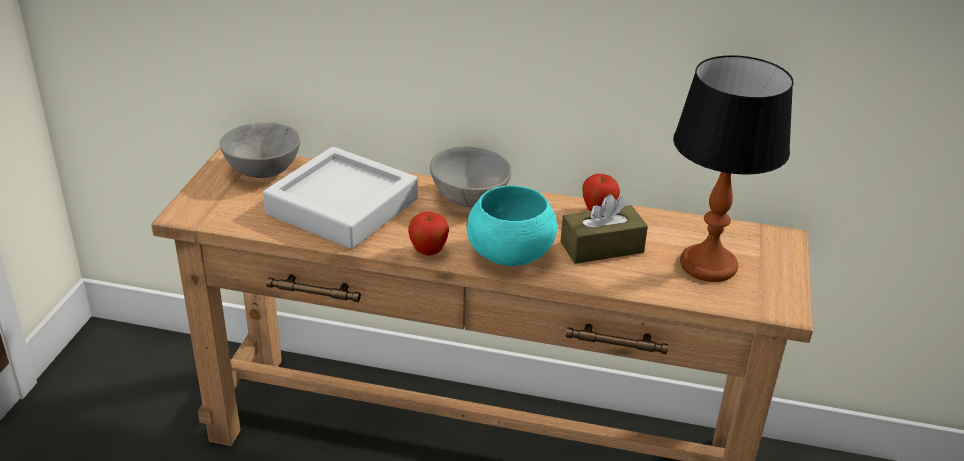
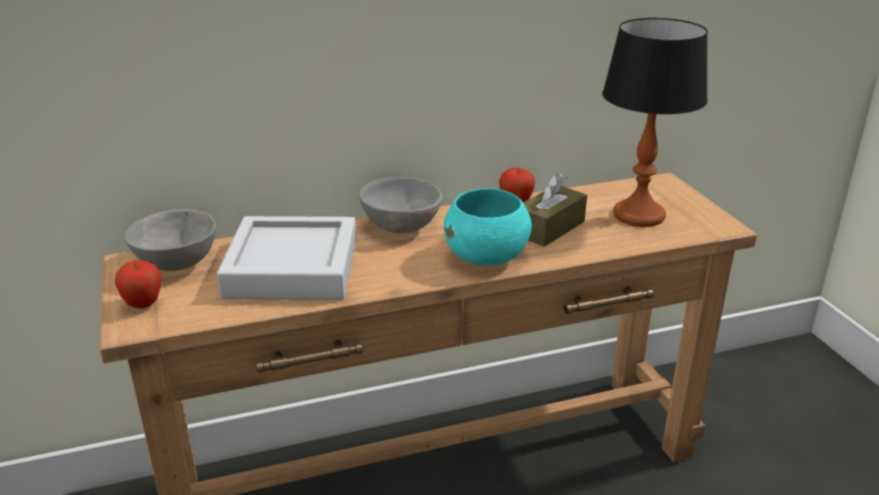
camera: 30 degrees left, 5 degrees down
(428, 252) = (415, 278): apple -> apple (143, 305)

